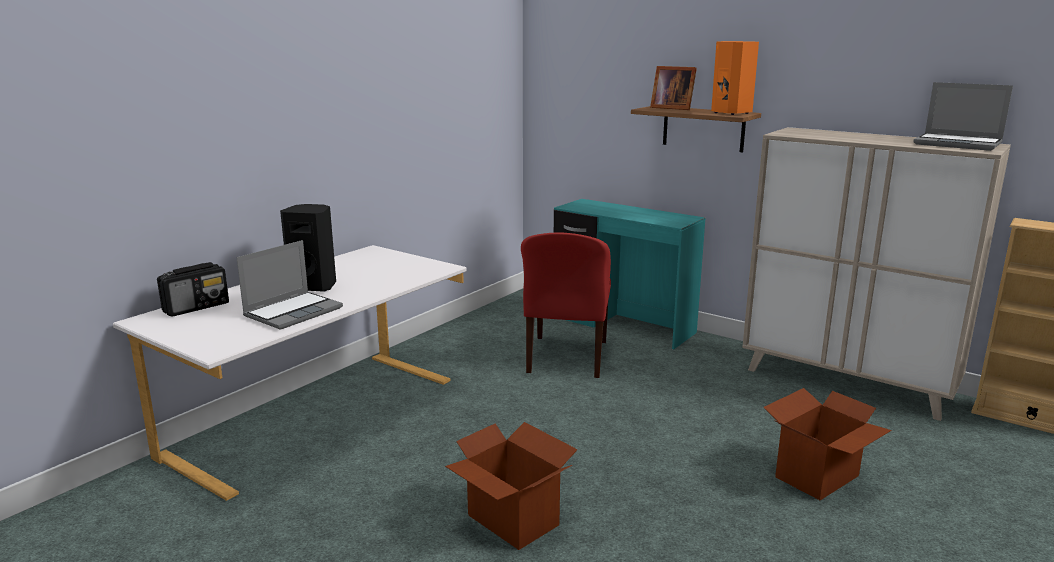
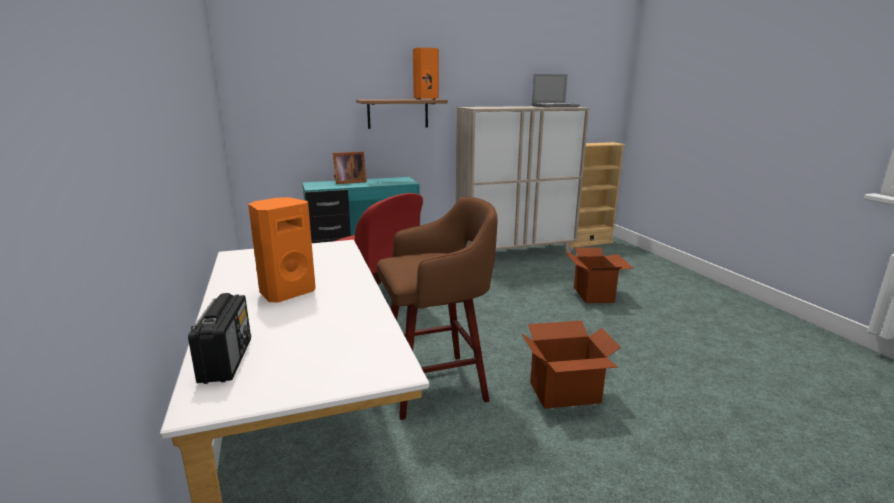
camera: 55 degrees left, 0 degrees up
(293, 312) = (343, 313): laptop -> none
(314, 286) = (286, 292): black speaker -> orange speaker
(447, 444) = (437, 384): none -> brown stool
(671, 108) = (379, 99): picture frame -> picture frame (348, 182)

